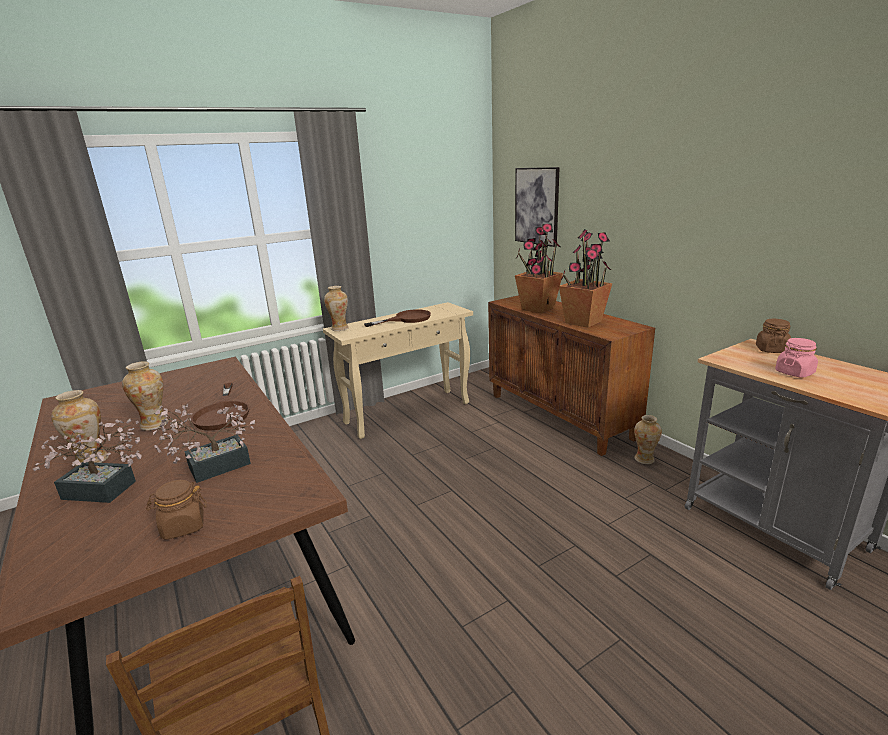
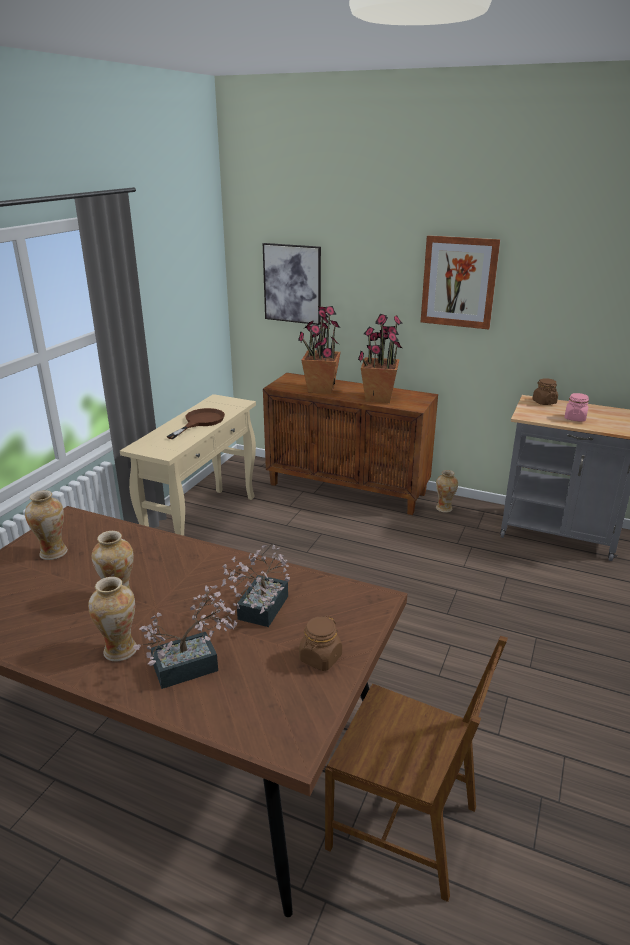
camera: 35 degrees left, 5 degrees up
(223, 413) = (175, 565): brown frying pan -> none
(339, 329) = (142, 447): vase -> vase (53, 553)
(684, 196) = (459, 282): none -> picture

